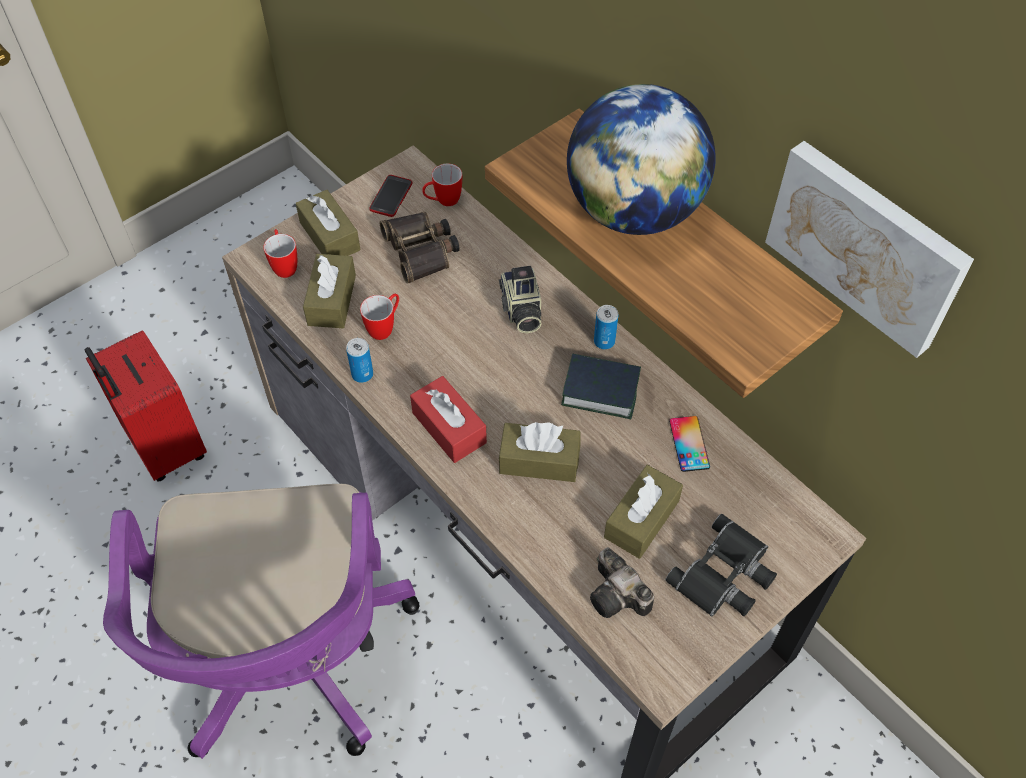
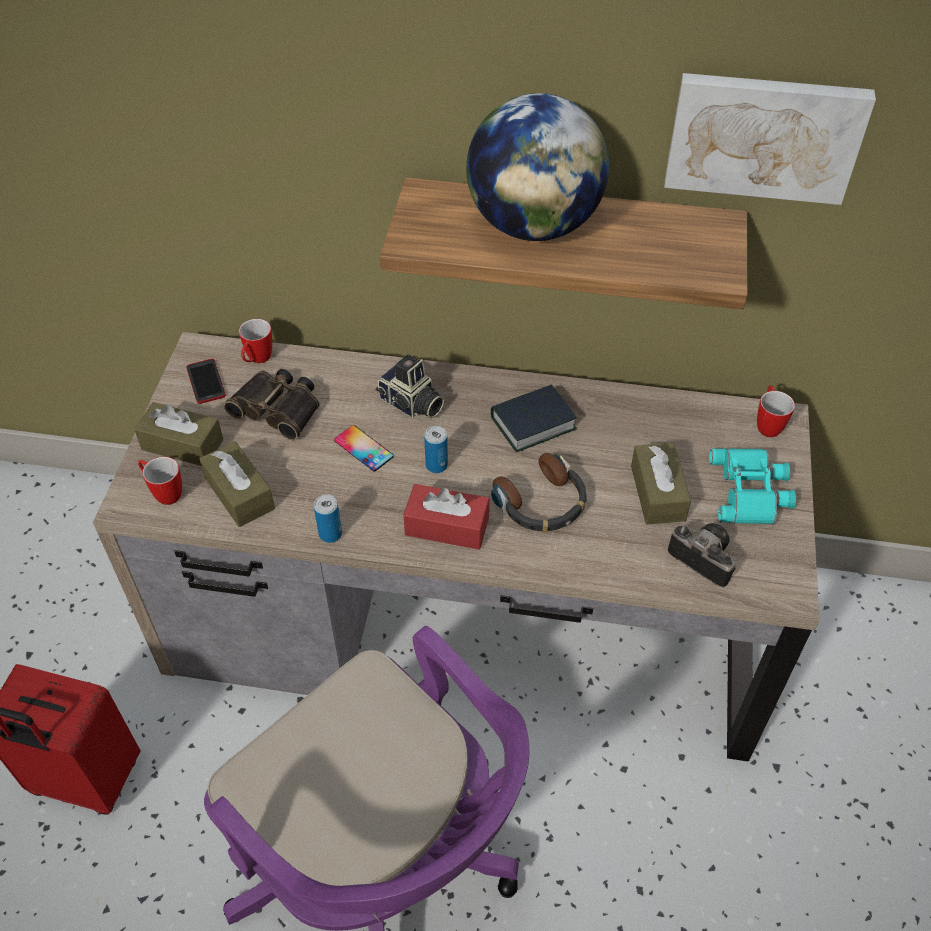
camera: 40 degrees left, 5 degrees down
(385, 327) = (310, 485): mug -> mug (767, 424)
(539, 461) = (542, 503): brown tissue box -> headphones
(604, 341) = (498, 387): can -> can (436, 465)
(619, 597) = (700, 557): camera -> camera turned 150 degrees counterclockwise
(689, 444) = (634, 419): phone -> phone (363, 448)
(725, 575) = (751, 491): black binoculars -> turquoise binoculars

